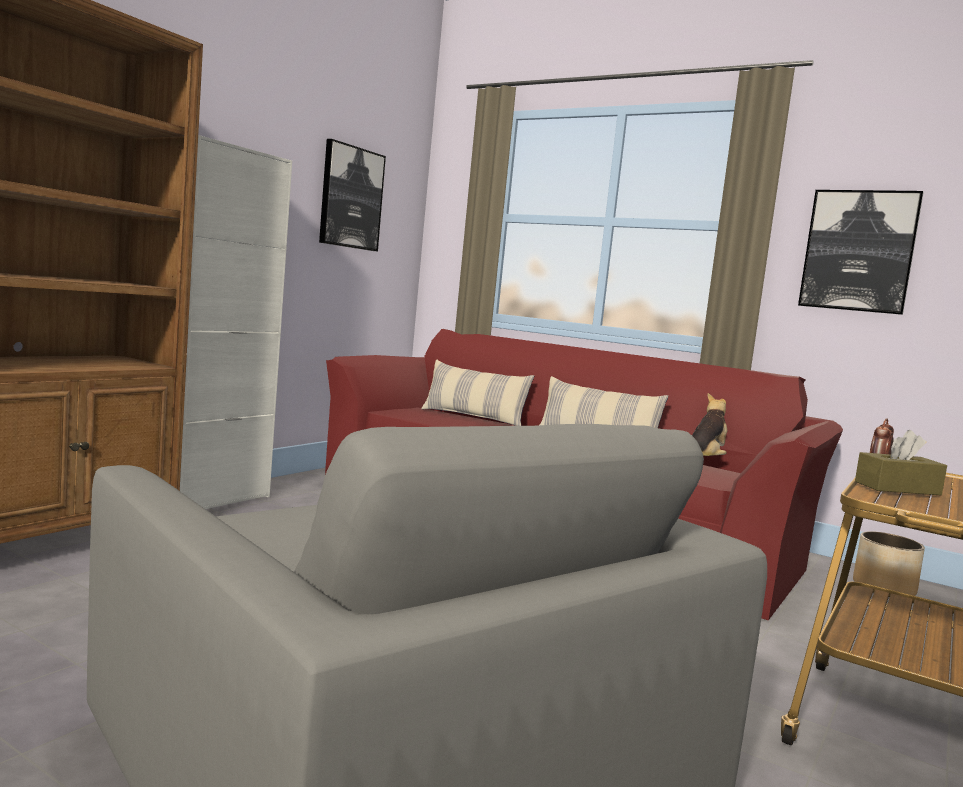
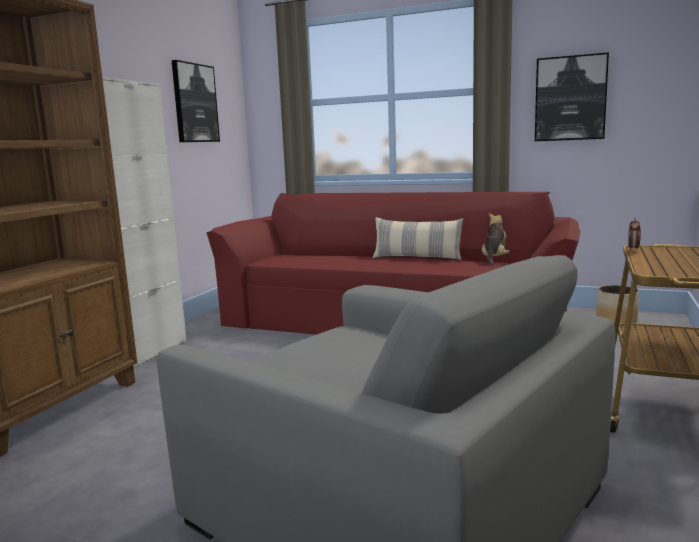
camera: 10 degrees left, 5 degrees up
(473, 417) = (322, 255): pillow -> none
(897, 488) = (658, 262): brown tissue box -> none

